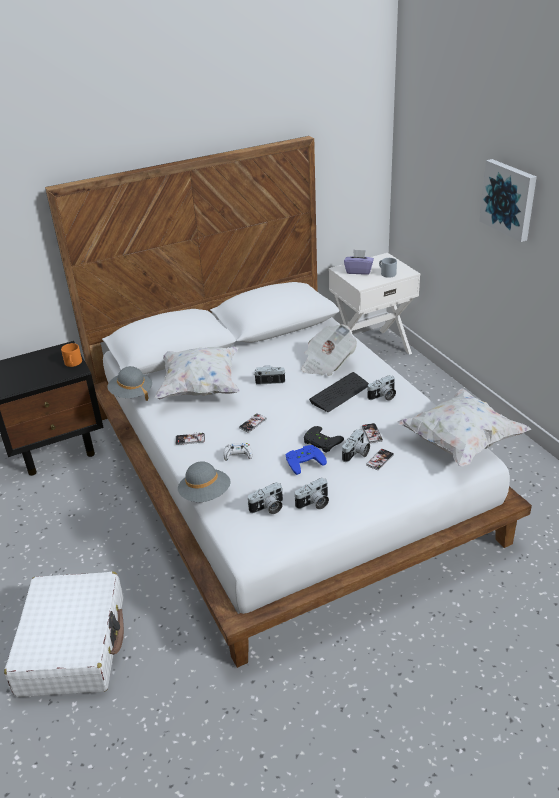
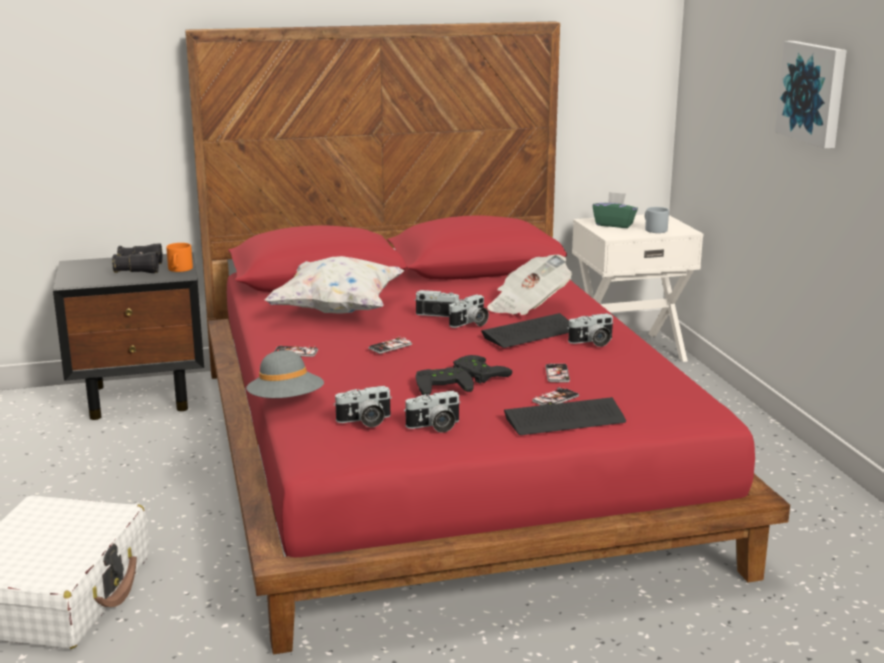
camera: 10 degrees right, 15 degrees down
(43, 367) = (139, 268): none -> black binoculars
(131, 394) = (242, 307): grey hat -> none
(238, 455) = (352, 370): white game controller -> none
(284, 472) = (443, 458): white bed -> red bed
(304, 460) = (442, 385): blue game controller -> black game controller
(356, 454) = (523, 390): camera -> camera (470, 323)
(358, 271) = (614, 224): purple tissue box -> green tissue box
(394, 481) = (565, 419): none -> keyboard
(460, 443) = (687, 396): white pillow -> none

